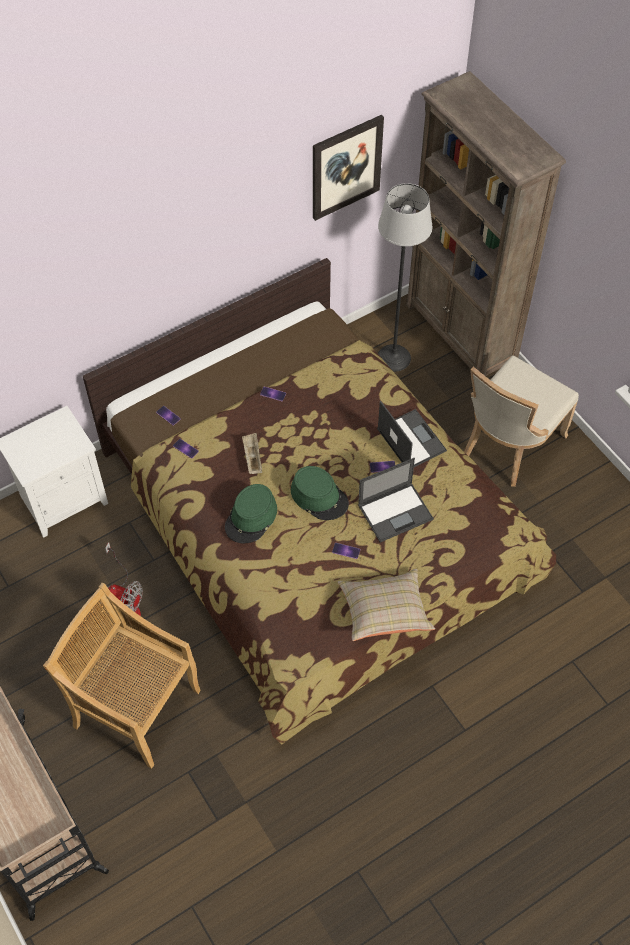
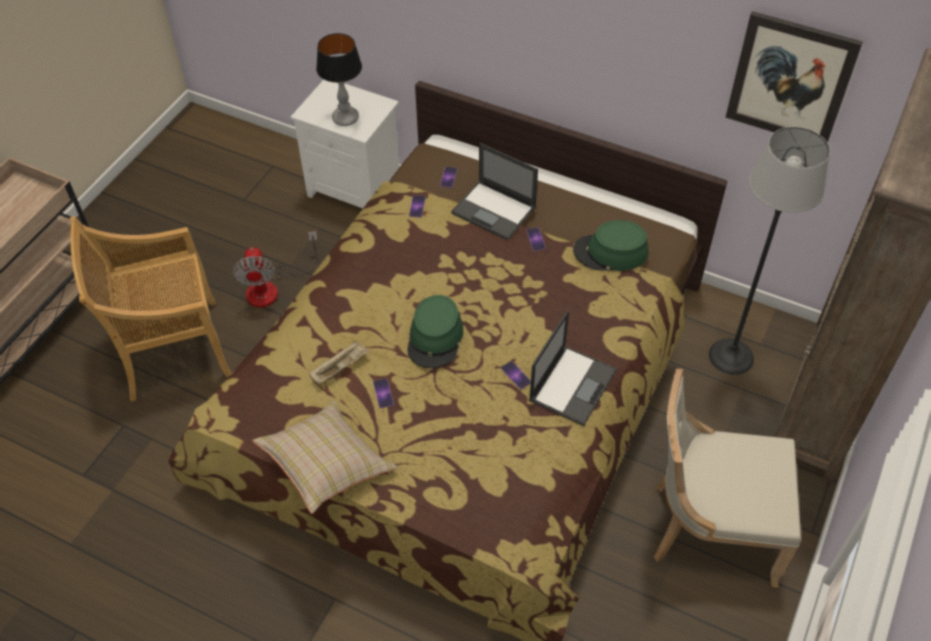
camera: 60 degrees right, 5 degrees down
(56, 449) = (345, 118): none -> table lamp
(135, 707) = (171, 349): beige chair -> beige chair turned 105 degrees counterclockwise
(251, 518) = (370, 295): green hat -> green hat (610, 252)
(252, 458) = (444, 261): beige tray -> beige tray (340, 368)
(396, 512) = (465, 415): laptop -> laptop (495, 210)

